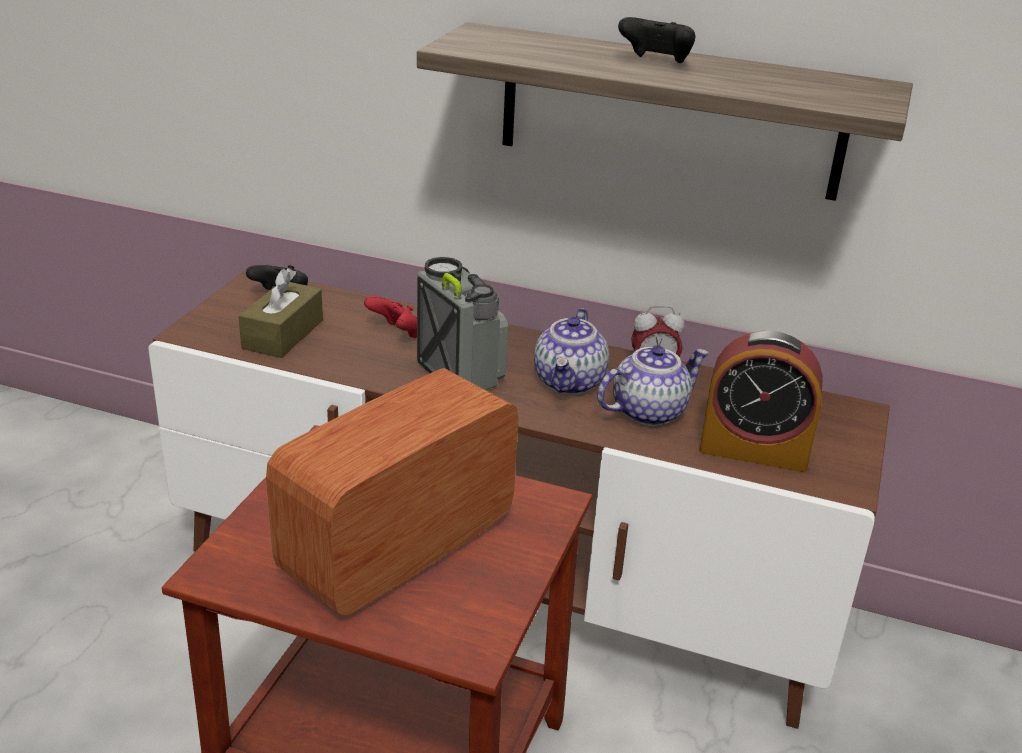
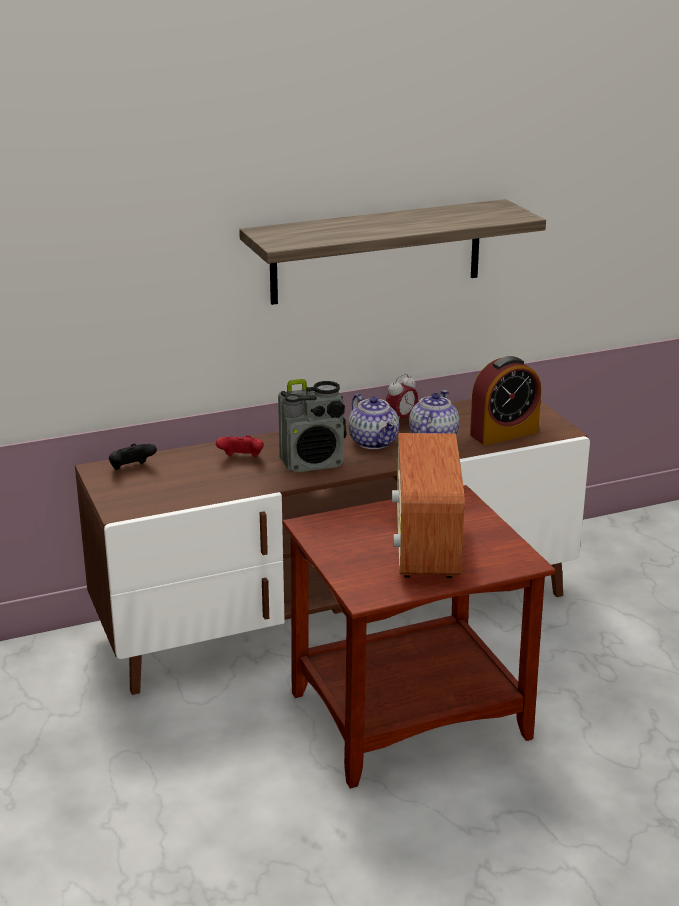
camera: 40 degrees left, 5 degrees down
(283, 334) = (178, 487): brown tissue box -> none
(459, 374) = (313, 463): radio -> radio turned 150 degrees clockwise
(656, 62) = (387, 222): black game controller -> none

